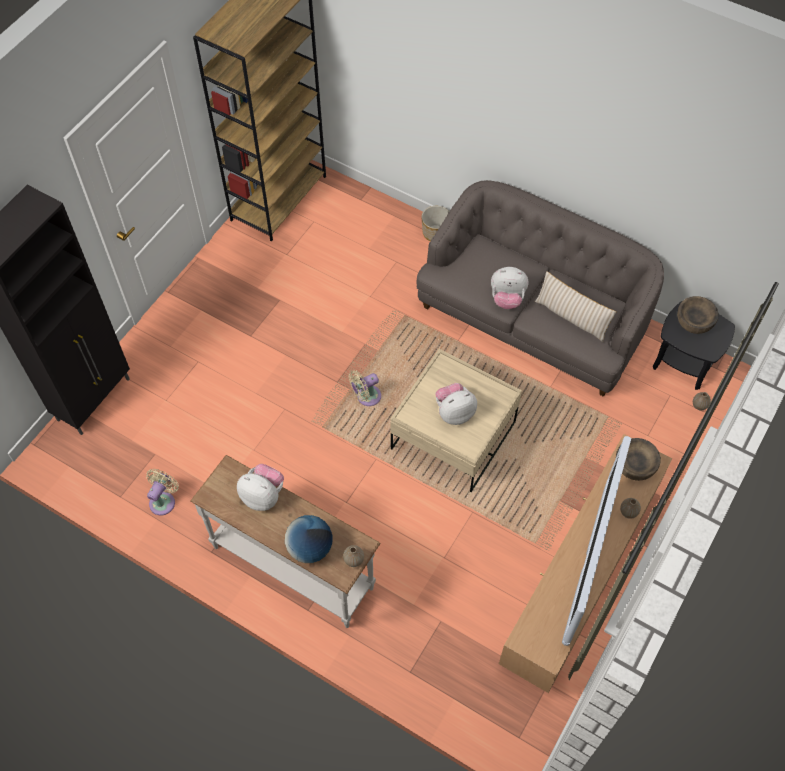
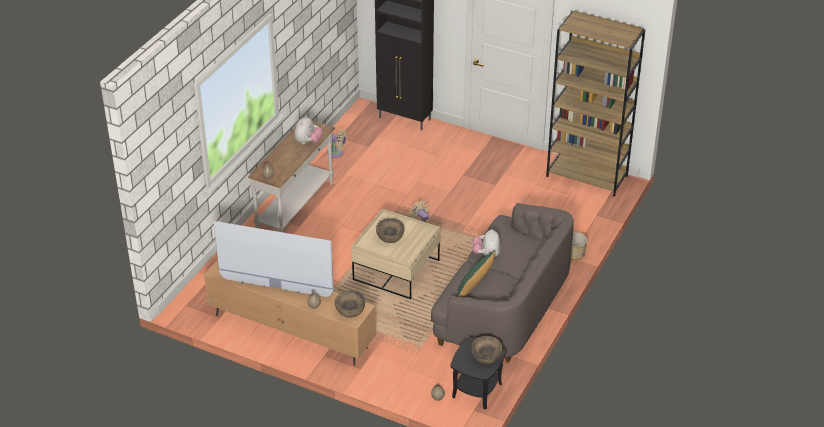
camera: 85 degrees right, 20 degrees down
(310, 548) = (275, 161): globe -> none
(454, 412) = (390, 236): plush toy -> brown bowl
(571, 317) = (474, 285): beige pillow -> green pillow

